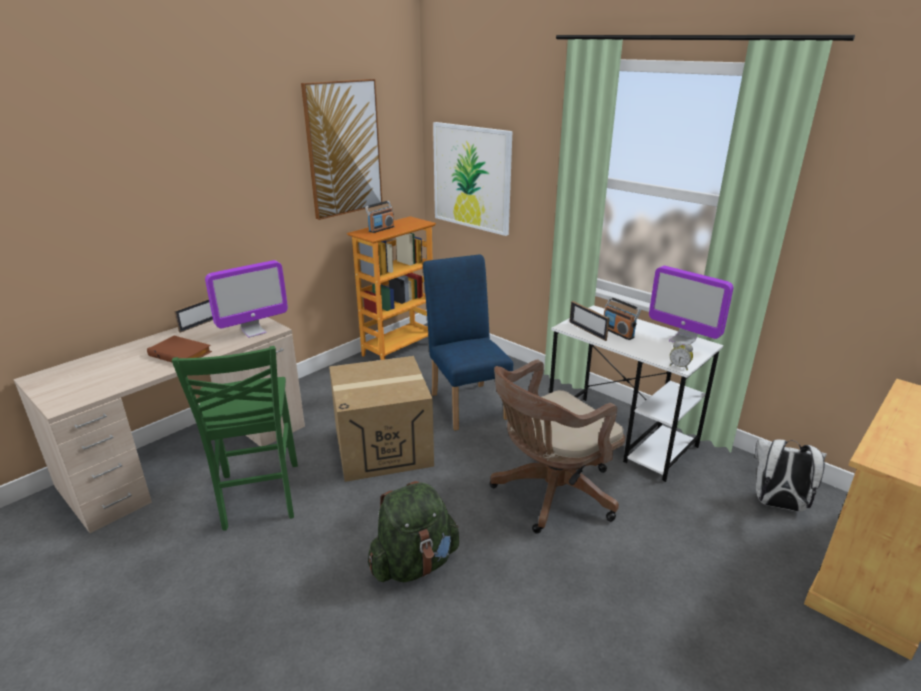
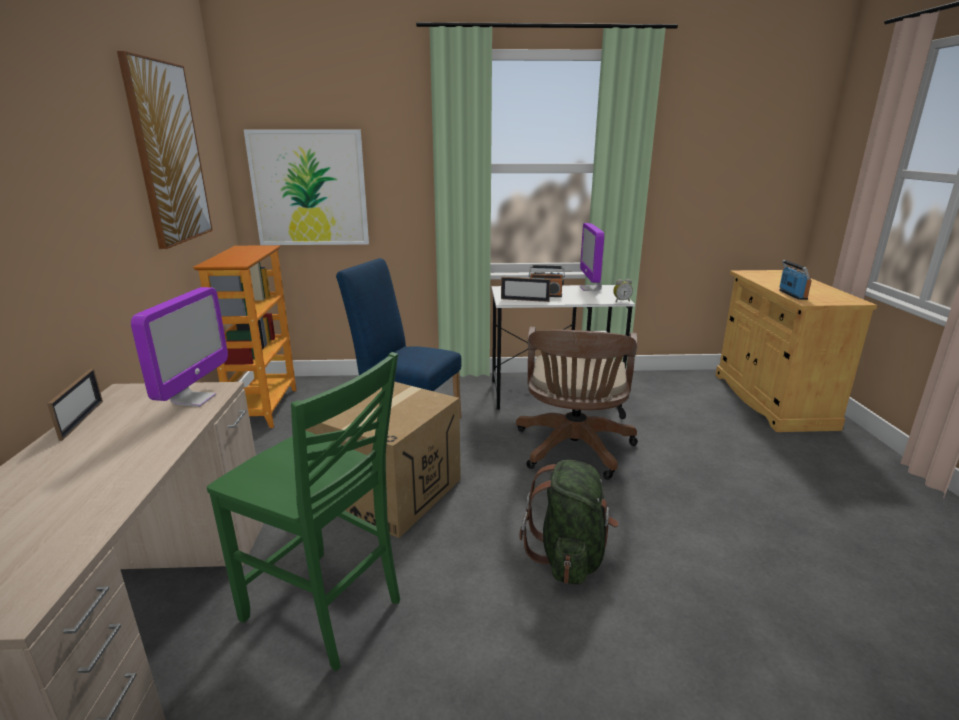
camera: 45 degrees left, 5 degrees down
(181, 353) = (124, 456): brown book -> none
(381, 229) = (230, 257): radio -> radio (792, 295)
(682, 340) = (590, 288): monitor -> monitor turned 90 degrees clockwise
(777, 505) = (688, 390): white backpack -> none

